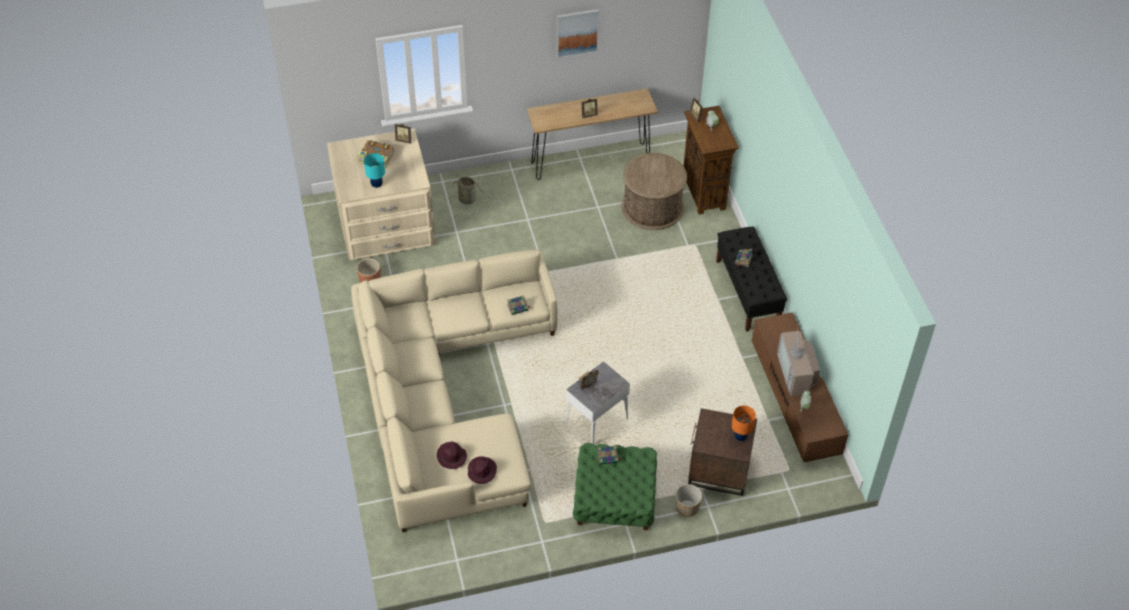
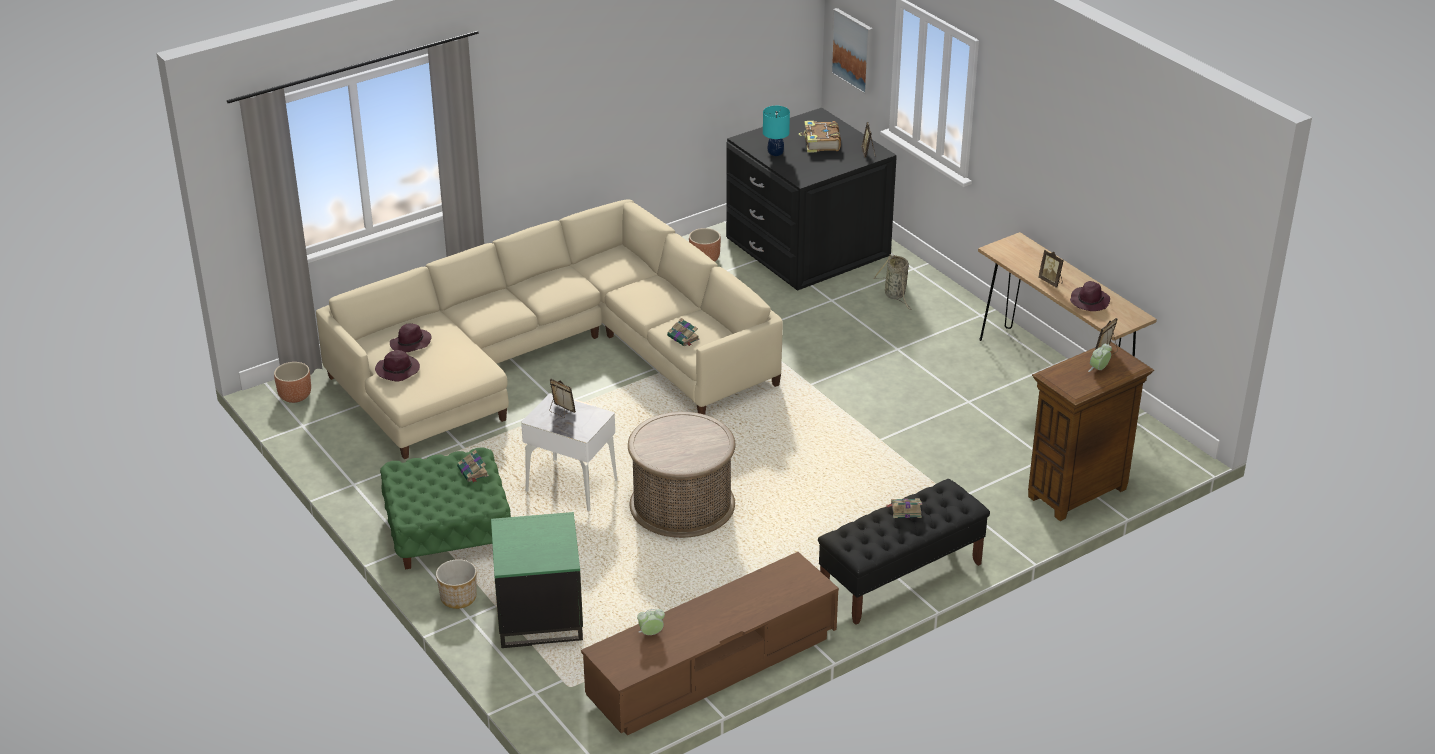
camera: 70 degrees right, 15 degrees down
(385, 223) = (806, 247): beige dresser -> black dresser
(416, 558) = (295, 396): none -> brown planter
(577, 32) = (1090, 149): picture -> picture (853, 50)
(617, 107) = (1089, 301): none -> purple hat
(652, 207) = (1007, 450): brown coffee table -> brown coffee table (682, 504)
(719, 470) = (538, 615): brown side table -> green side table
(741, 437) = (536, 559): orange table lamp -> none
(797, 373) = (713, 614): television -> none

